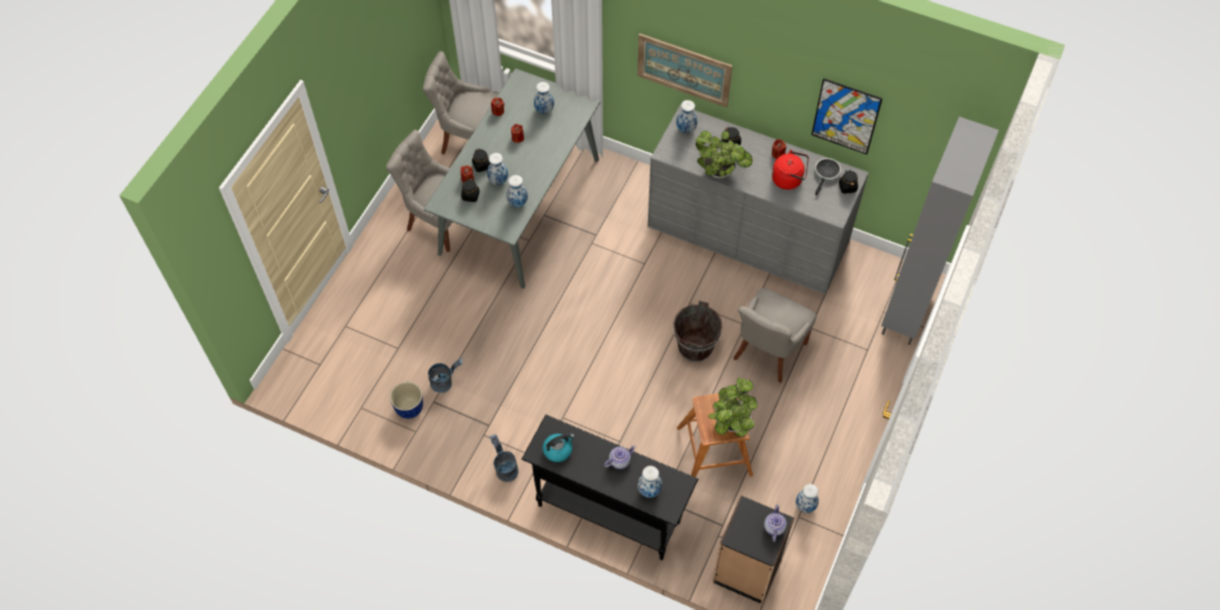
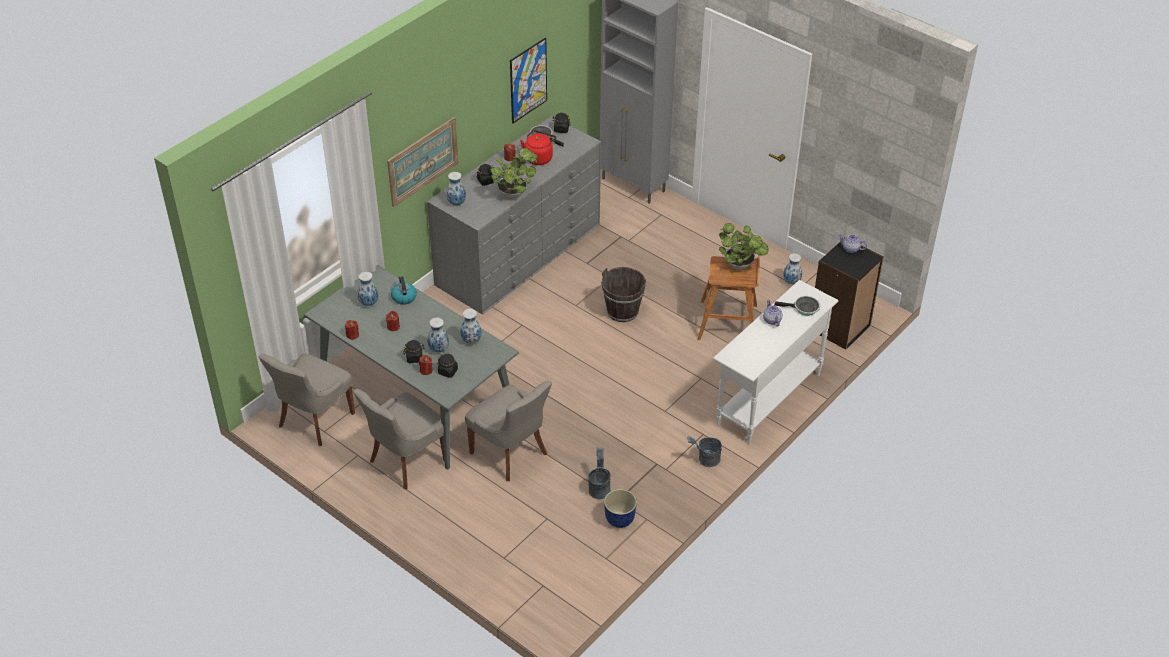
camera: 75 degrees left, 15 degrees down
(558, 450) = (751, 355): kettle -> kettle (404, 297)
(608, 513) = (768, 399): black console table -> white console table
(649, 490) = (804, 308): vase -> frying pan
(768, 352) = (643, 269): grey chair -> grey chair (511, 454)

